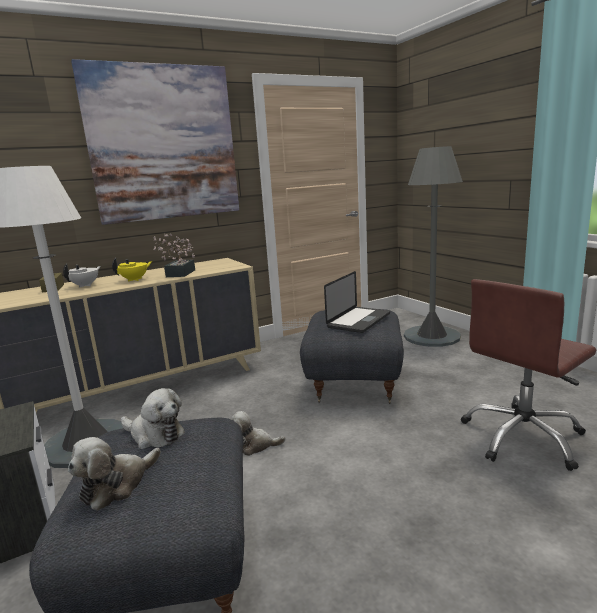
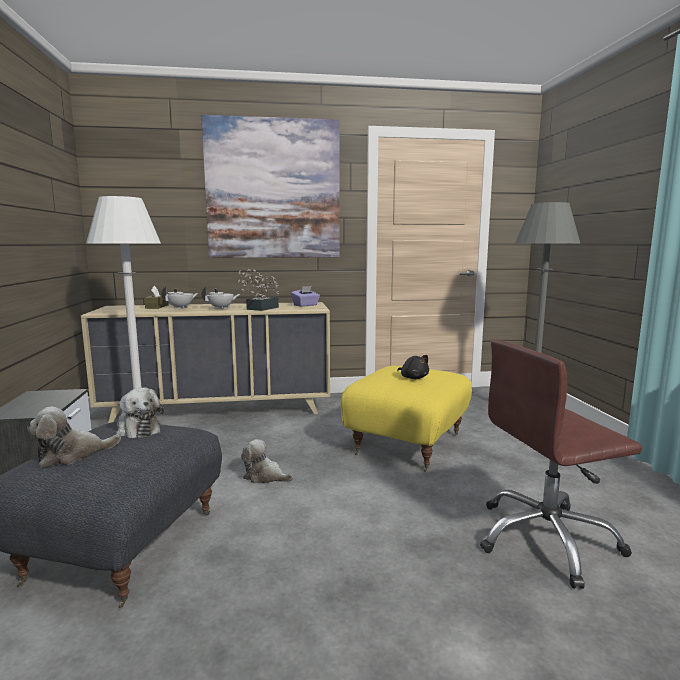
camera: 20 degrees right, 5 degrees down
(135, 279) = (221, 308): yellow teapot -> white teapot
(219, 264) = (305, 305): none -> purple tissue box
(353, 381) = (406, 443): grey ottoman -> yellow ottoman
(359, 320) = (413, 378): laptop -> black plush toy

